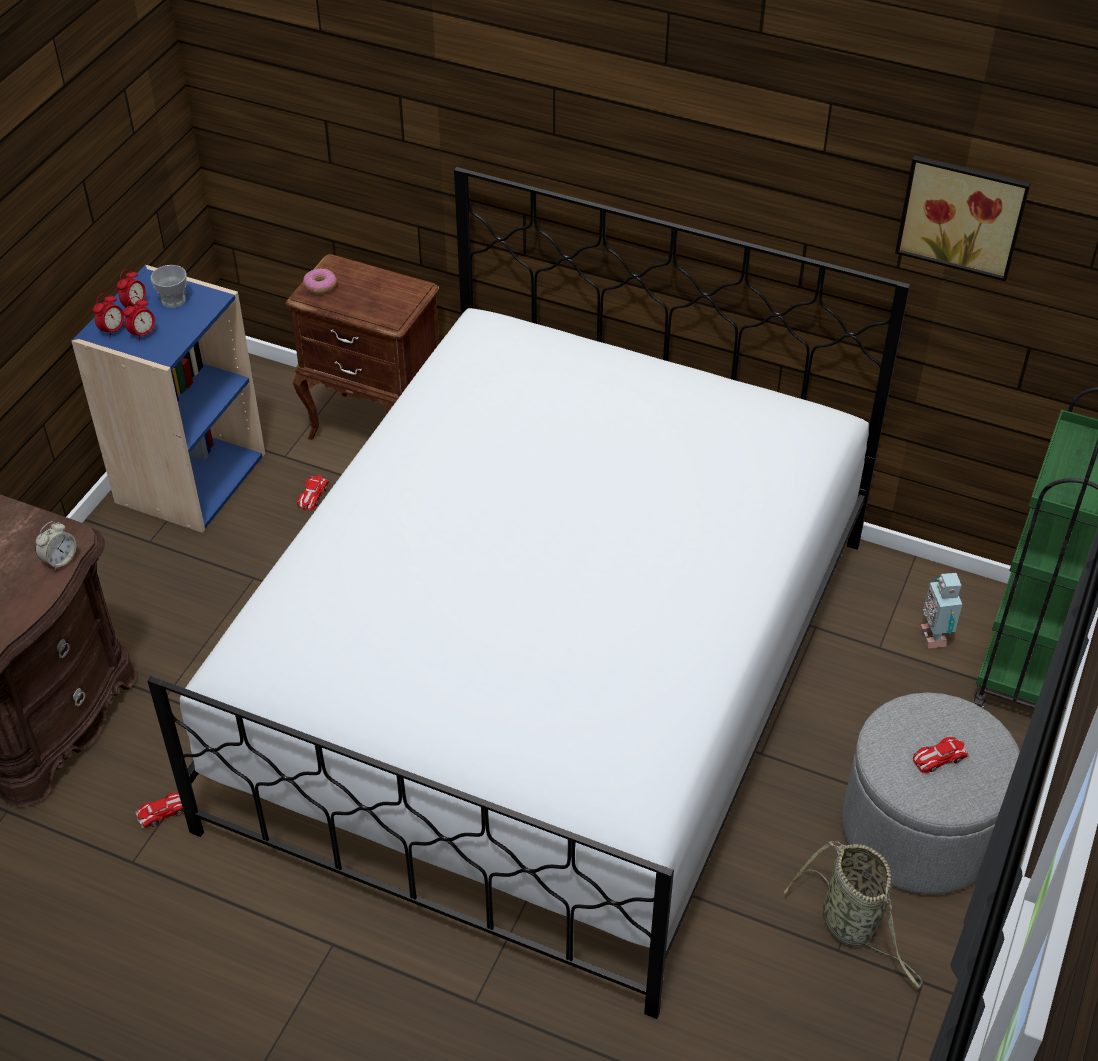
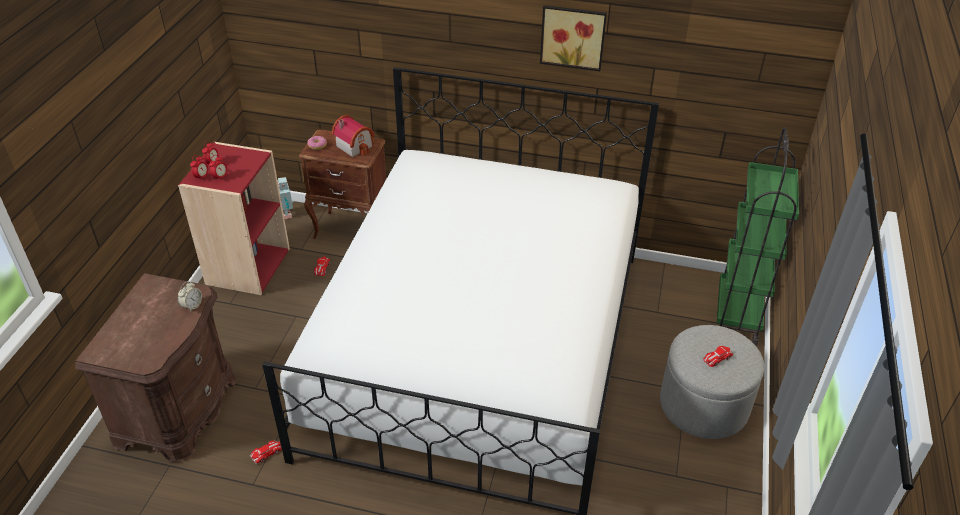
camera: 10 degrees left, 5 degrees down
(173, 300) = (235, 158): cup -> none
(190, 476) = (247, 265): blue bookcase -> red bookcase
(385, 292) = (355, 145): none -> toy house
(852, 926) = (681, 462): basket -> none
(935, 635) = (685, 302): toy robot -> toy robot (287, 214)
(962, 214) = (686, 59): picture -> picture (573, 36)

